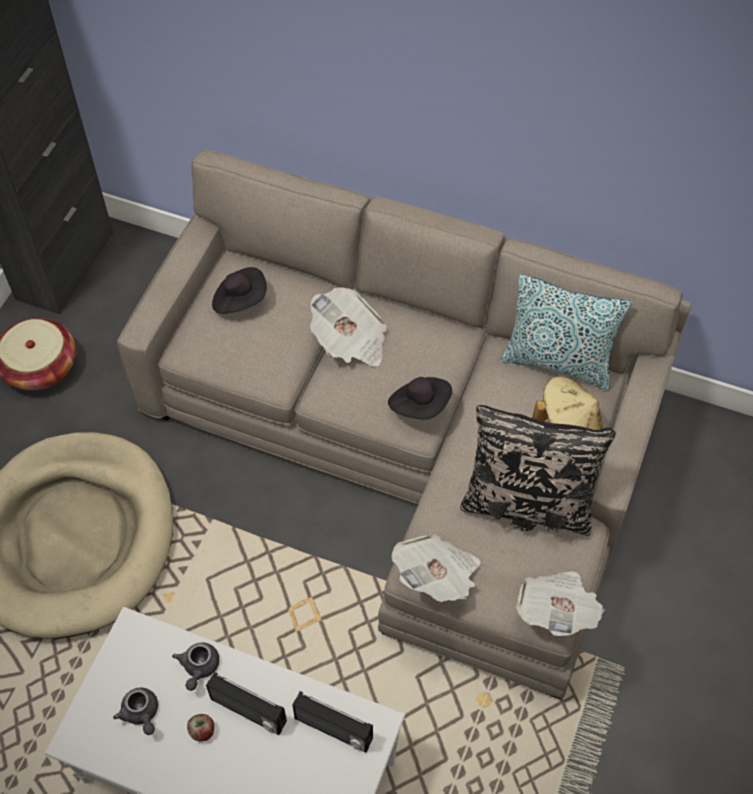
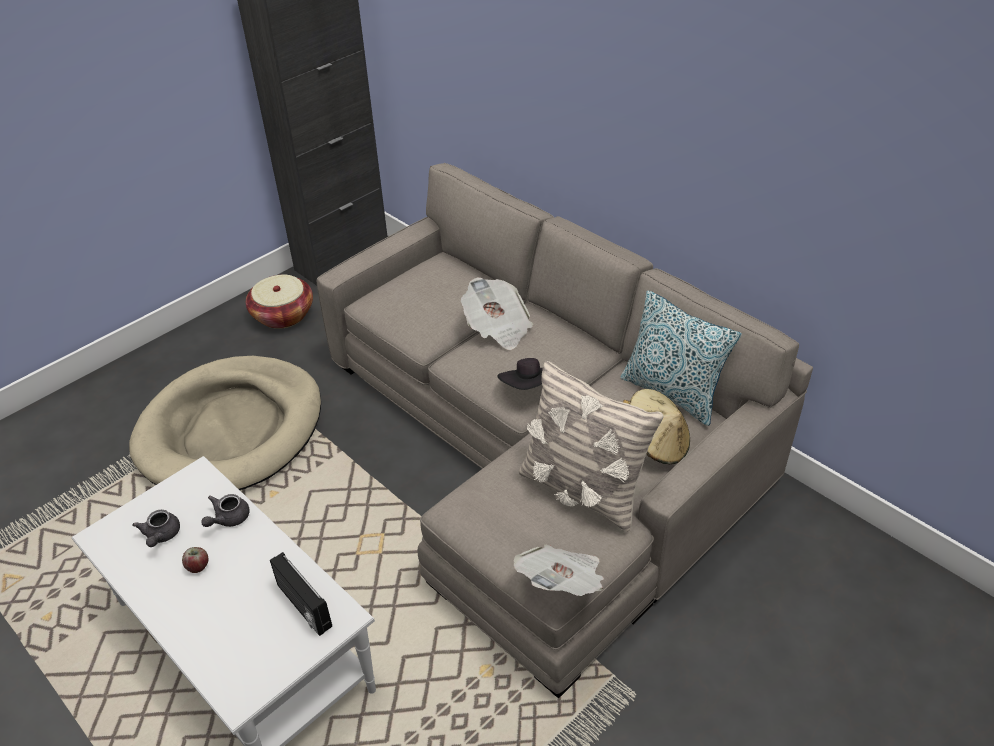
camera: 25 degrees right, 15 degrees down
(240, 300) = (429, 281): black hat -> none
(247, 712) = (243, 566): radio -> none
(437, 576) = (468, 518): newspaper -> none
(527, 506) = (581, 491): black pillow -> beige pillow

